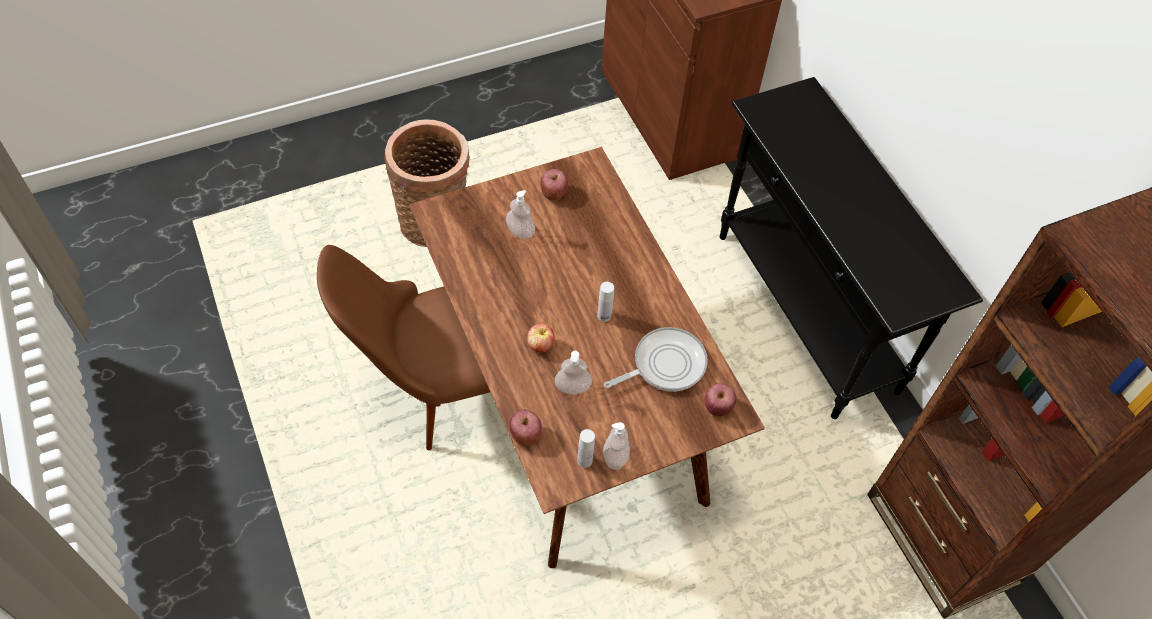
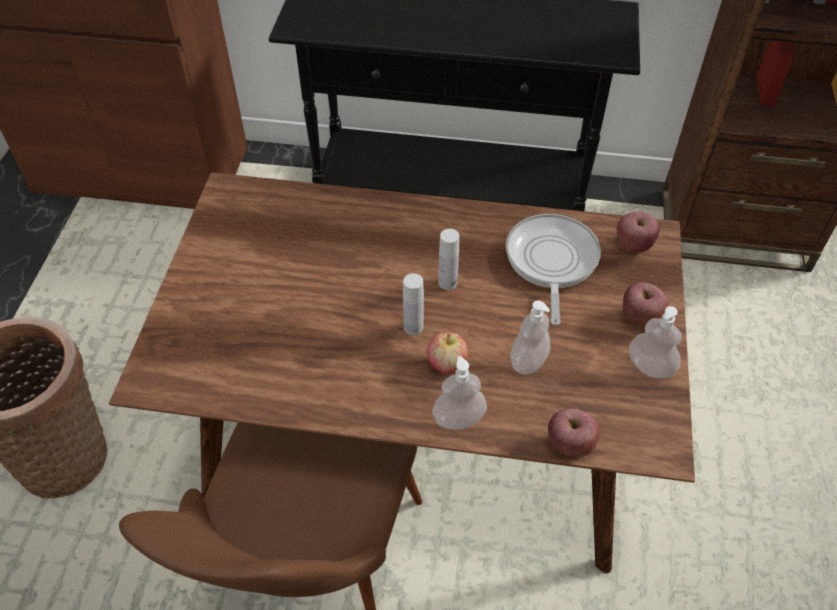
camera: 55 degrees left, 5 degrees down
(520, 231) = (262, 303): soap dispenser -> soap dispenser (458, 419)
(553, 193) = (236, 244): apple -> apple (640, 318)
(584, 460) = (640, 399): white bottle -> white bottle (413, 327)

